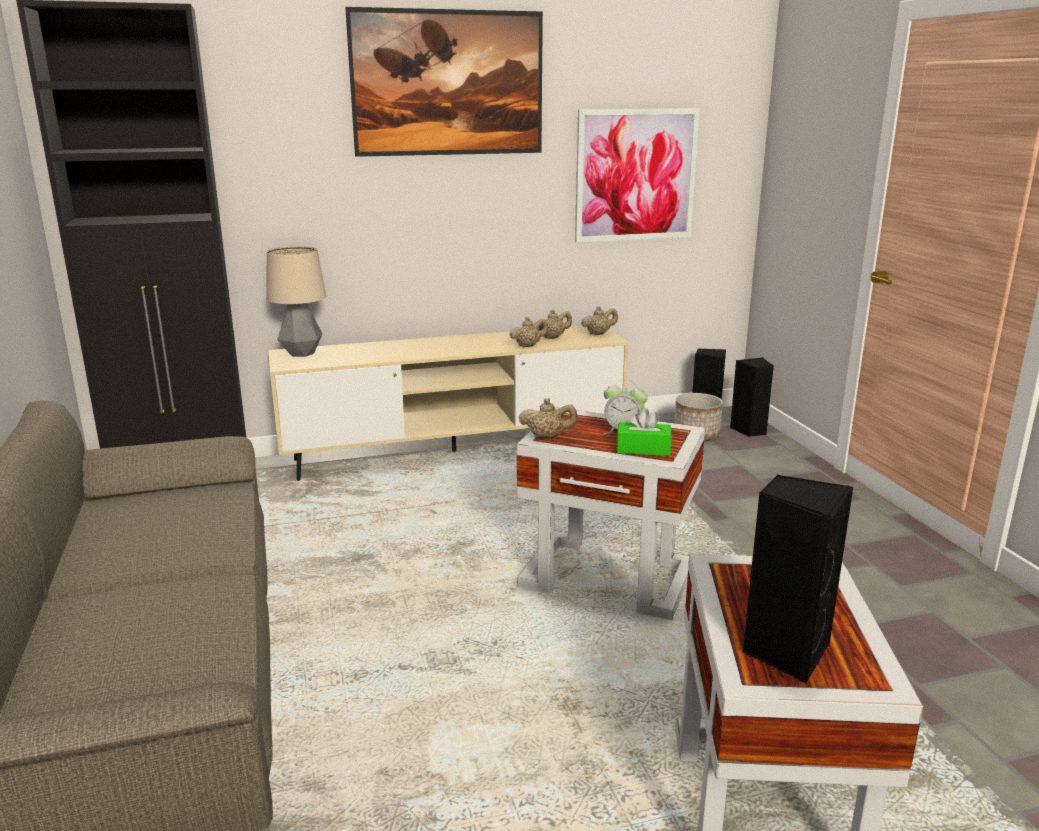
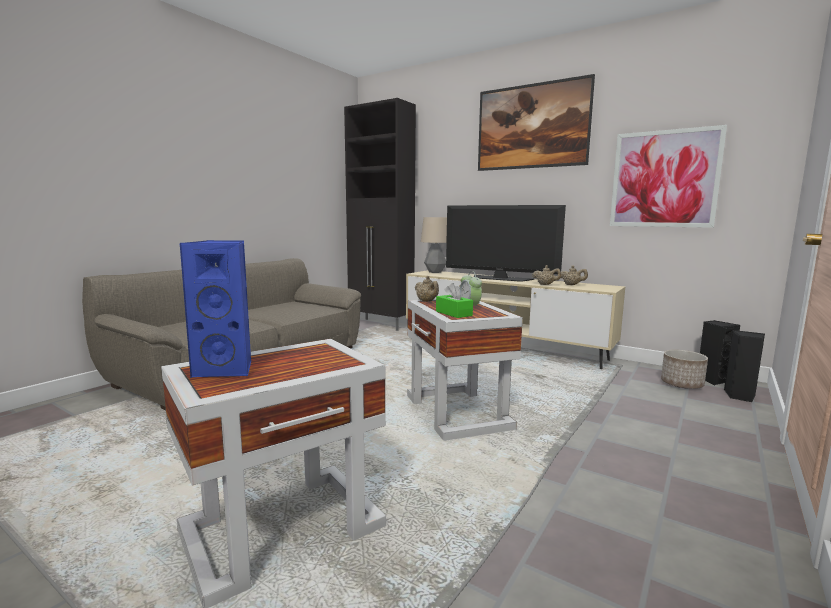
camera: 50 degrees right, 10 degrees down
(440, 346) = (500, 278): none -> television
(598, 334) = (607, 288): beige teapot -> none
(785, 651) = (227, 369): black speaker -> blue speaker

